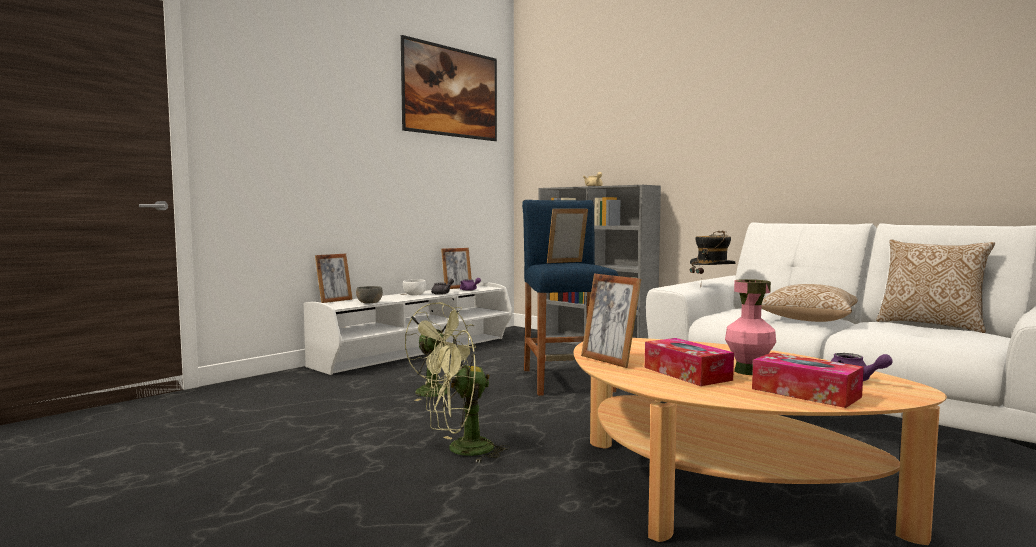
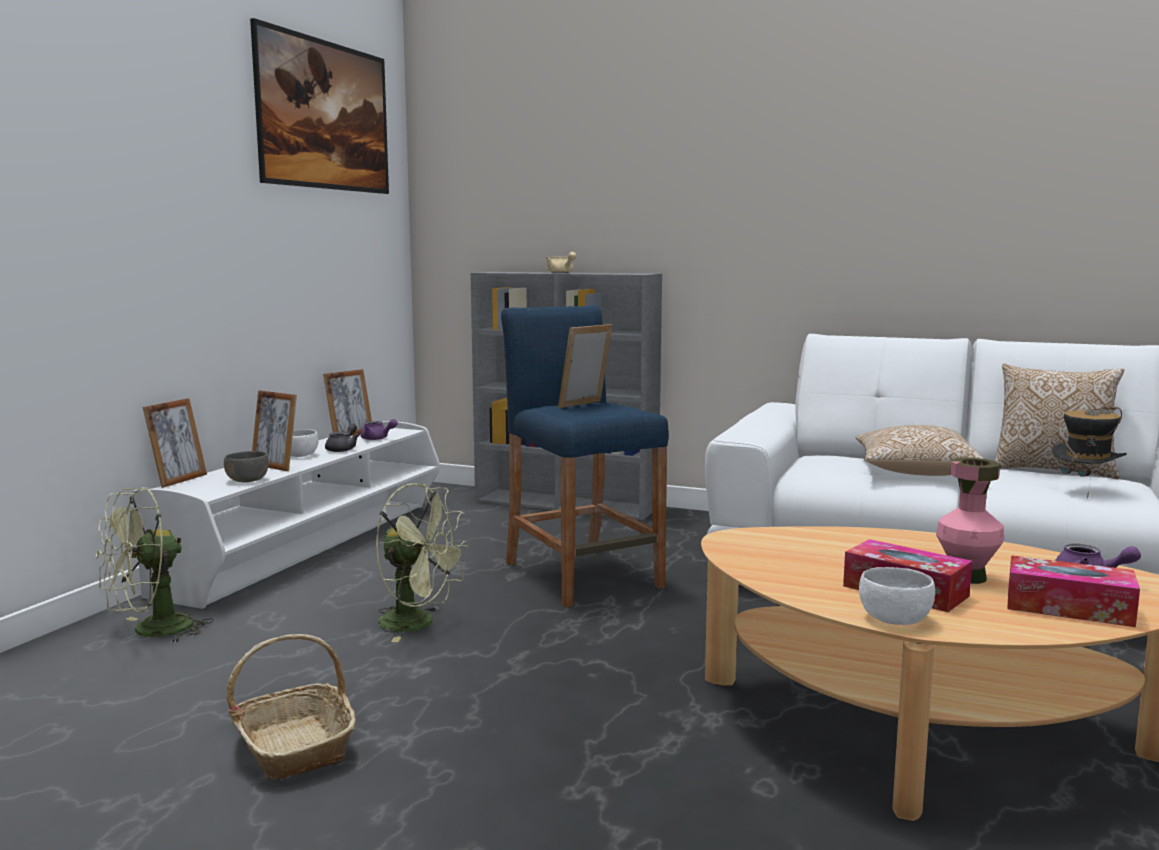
camera: 20 degrees left, 5 degrees up
(310, 442) = (294, 747): none -> basket
(461, 450) = (543, 722): green fan -> green fan (151, 632)
(609, 360) = (784, 578): picture frame -> picture frame (275, 466)
(652, 385) = (893, 618): none -> white bowl
(711, 286) = (781, 429): hat -> hat (1084, 491)

